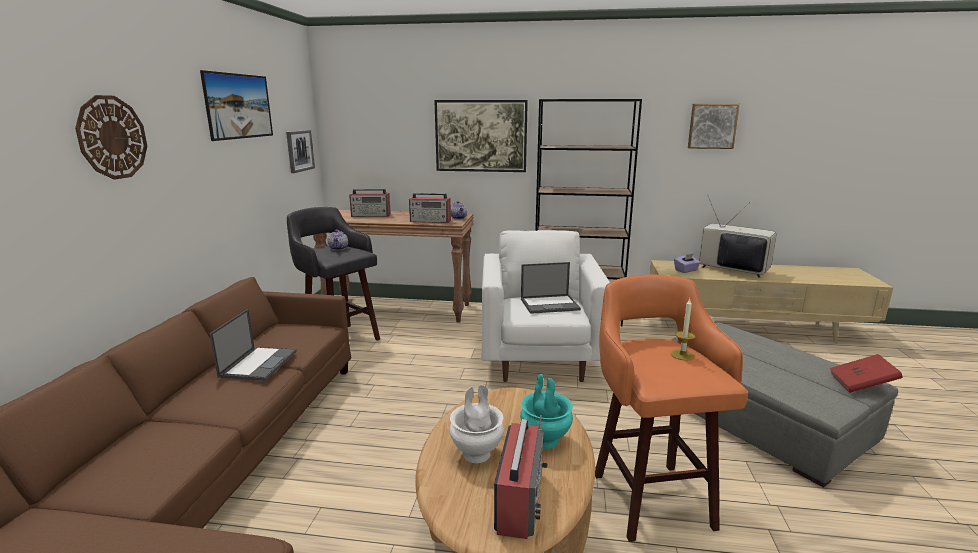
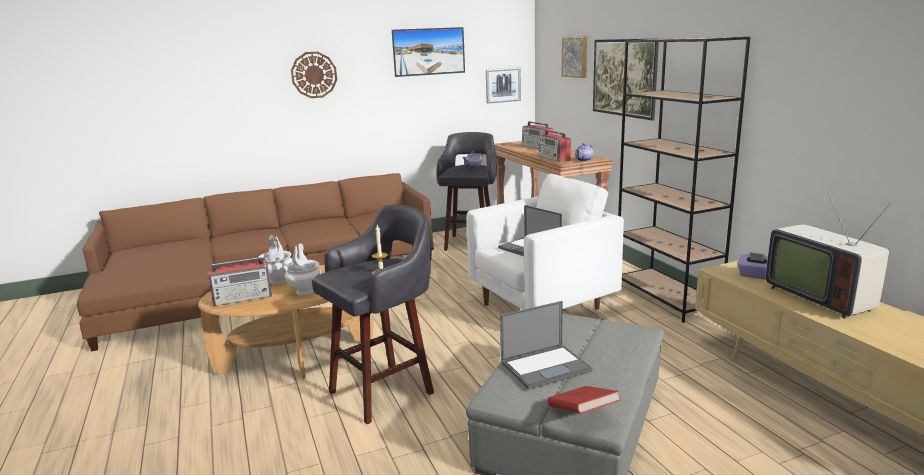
camera: 60 degrees right, 0 degrees up
(259, 363) = (346, 222): laptop -> laptop (546, 366)
(544, 440) = (305, 291): turquoise vase -> white vase
(650, 496) = (385, 391): orange stool -> grey stool
(712, 126) = (845, 75): picture -> picture (575, 57)
(733, 270) = (820, 297): television -> television turned 150 degrees clockwise

